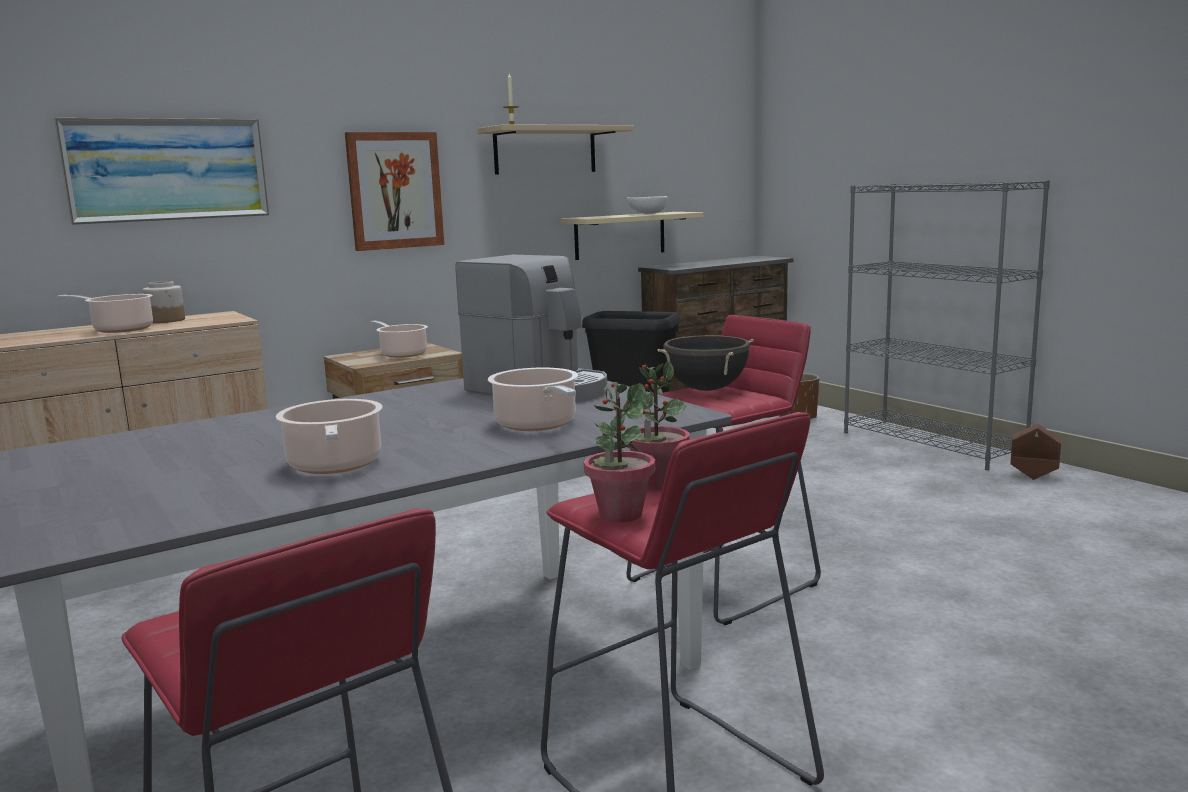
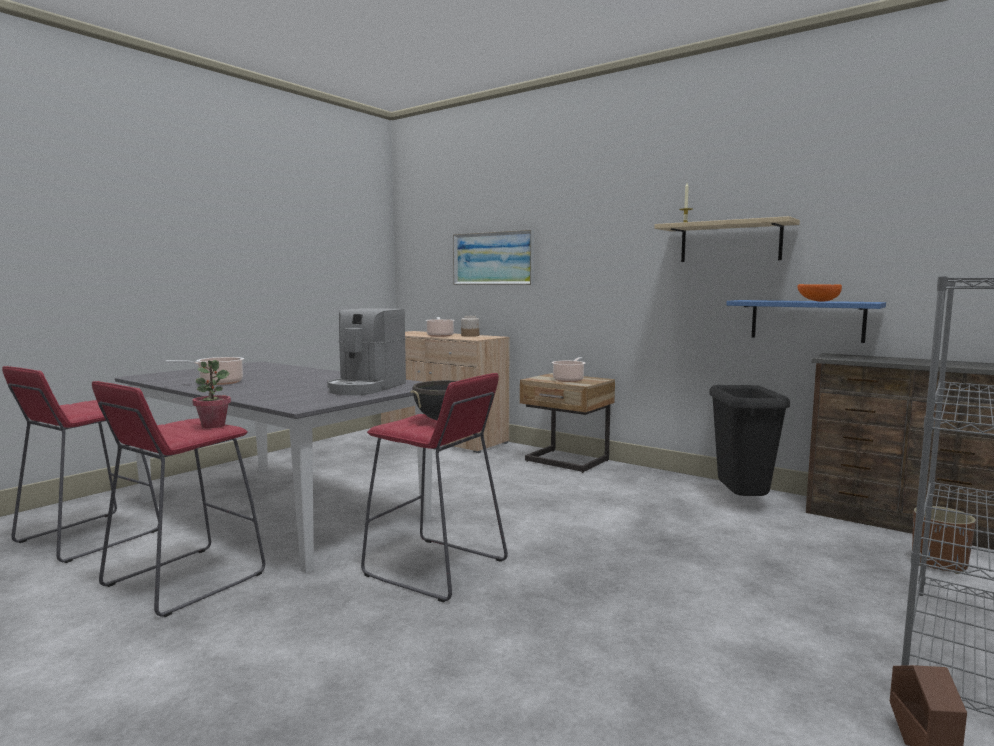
camera: 70 degrees right, 5 degrees down
(395, 190) = (606, 272): picture -> none
(537, 425) = (280, 393): cooking pot -> none
(620, 235) = (807, 320): beige shelf -> blue shelf
(620, 514) = (166, 424): potted plant -> none
(647, 214) = (817, 301): white bowl -> orange bowl

